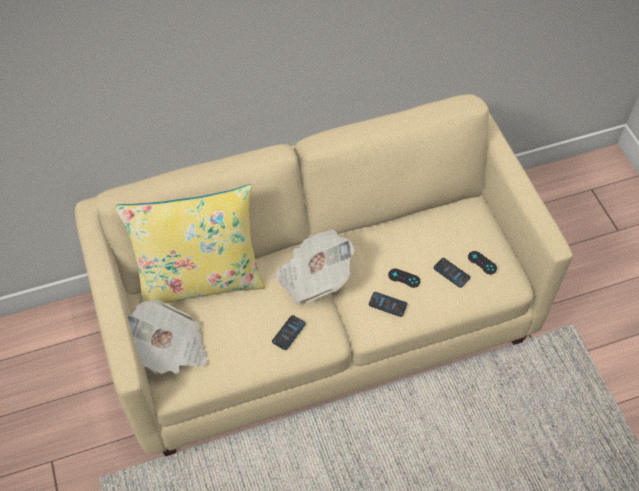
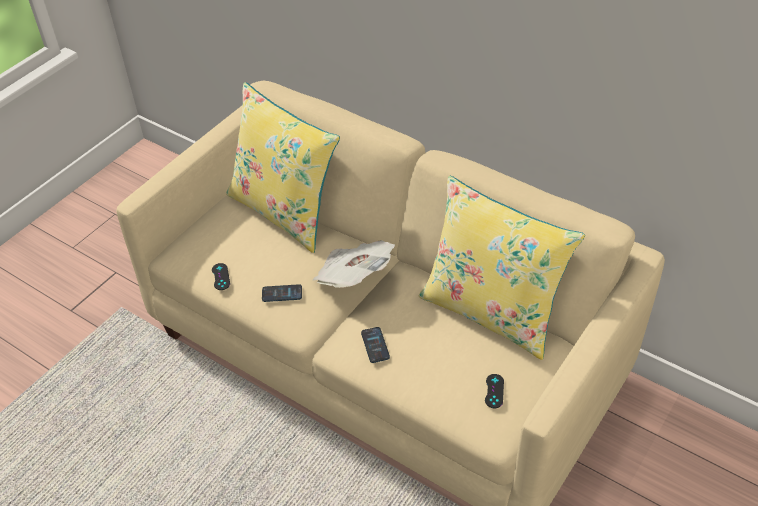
camera: 55 degrees right, 10 degrees down
(169, 349) = (203, 232): newspaper -> none
(404, 278) = (415, 340): black game controller -> black game controller (221, 277)
(414, 219) = (491, 311): none -> yellow pillow
(451, 273) = (456, 373): phone -> none

